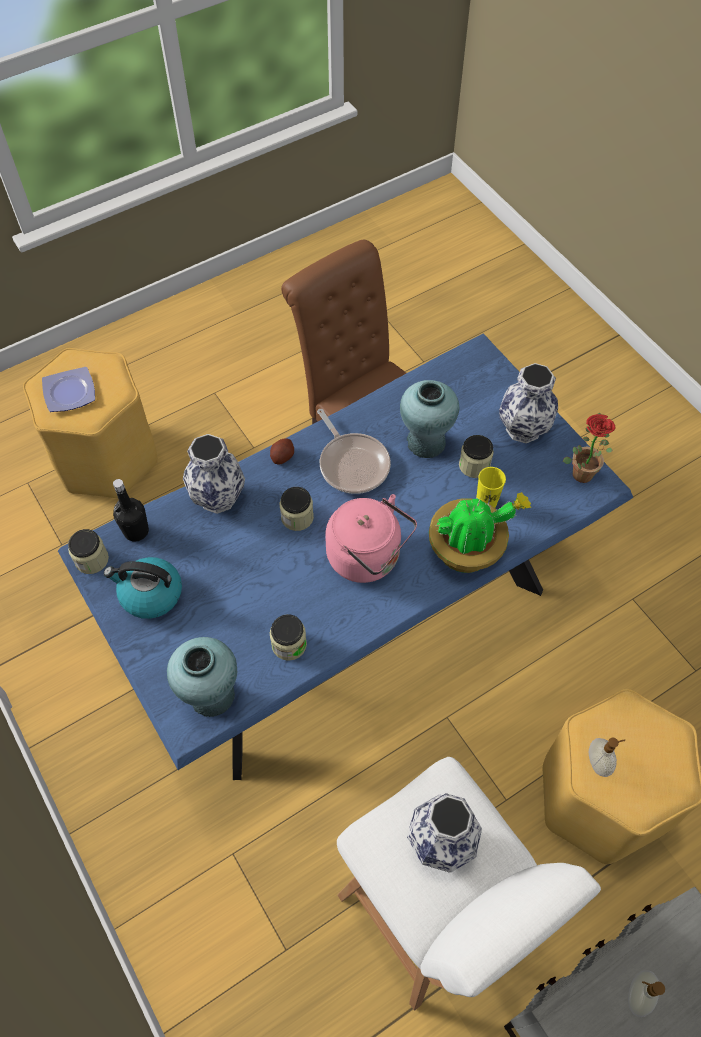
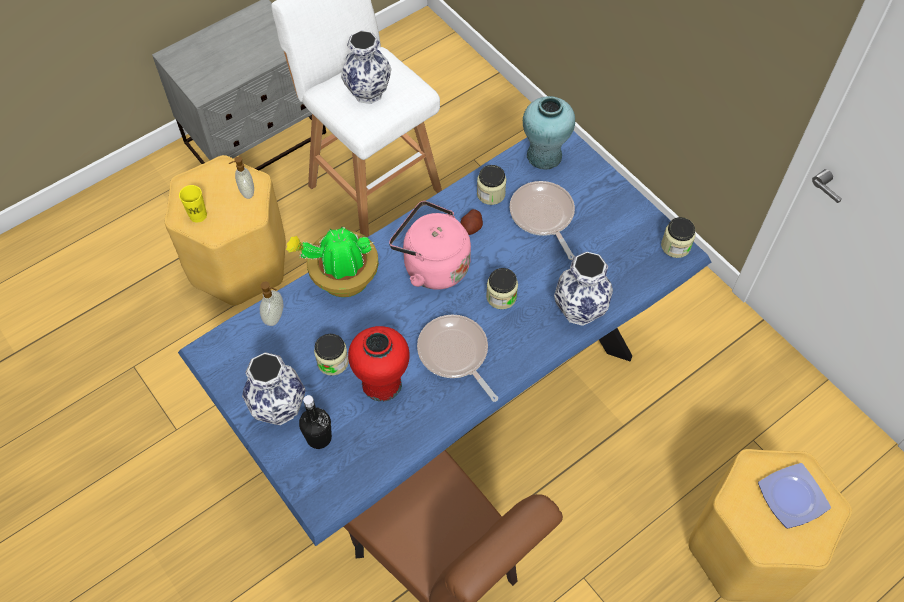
camera: 175 degrees right, 0 degrees up
(136, 531) = (645, 273): black bottle -> black bottle (319, 437)
(150, 594) = (615, 222): kettle -> none
(232, 608) = (543, 216): none -> frying pan
(282, 456) = (526, 356): potato -> potato (471, 227)
(426, 443) = (381, 383): turquoise vase -> red vase
(486, 501) = (323, 325): yellow cup -> yellow cup (198, 215)
(581, 470) = (225, 365): potted plant -> none
(635, 994) = (248, 56): soap dispenser -> soap dispenser (275, 317)

